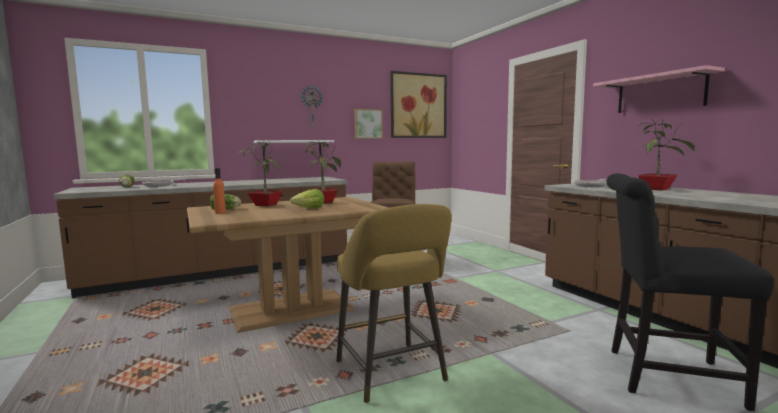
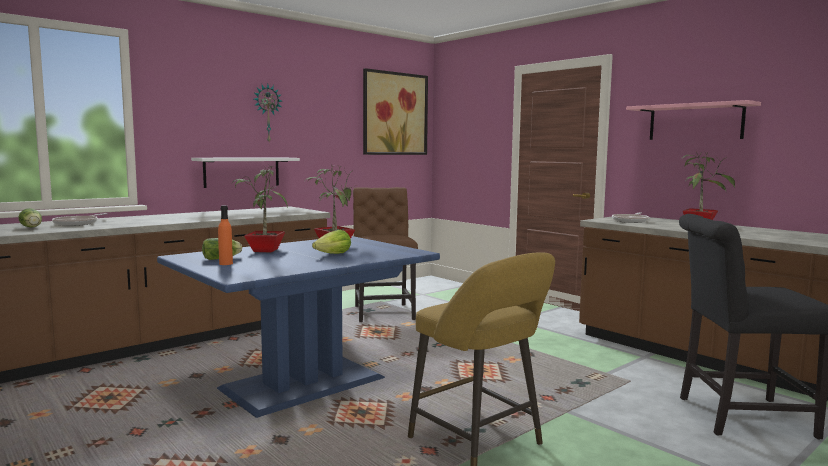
camera: 15 degrees left, 0 degrees up
(292, 310) = (304, 384): brown dining table -> blue dining table
(368, 124) = (335, 136): picture -> none

